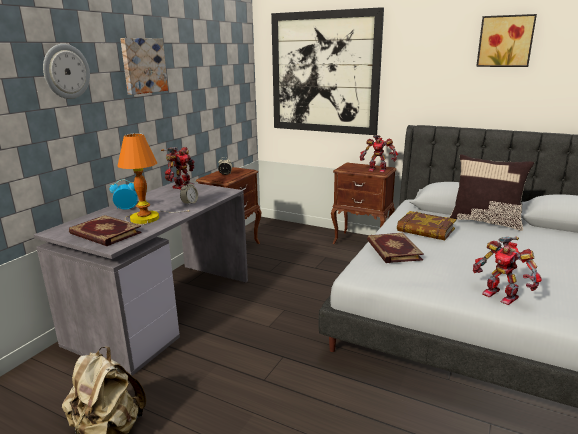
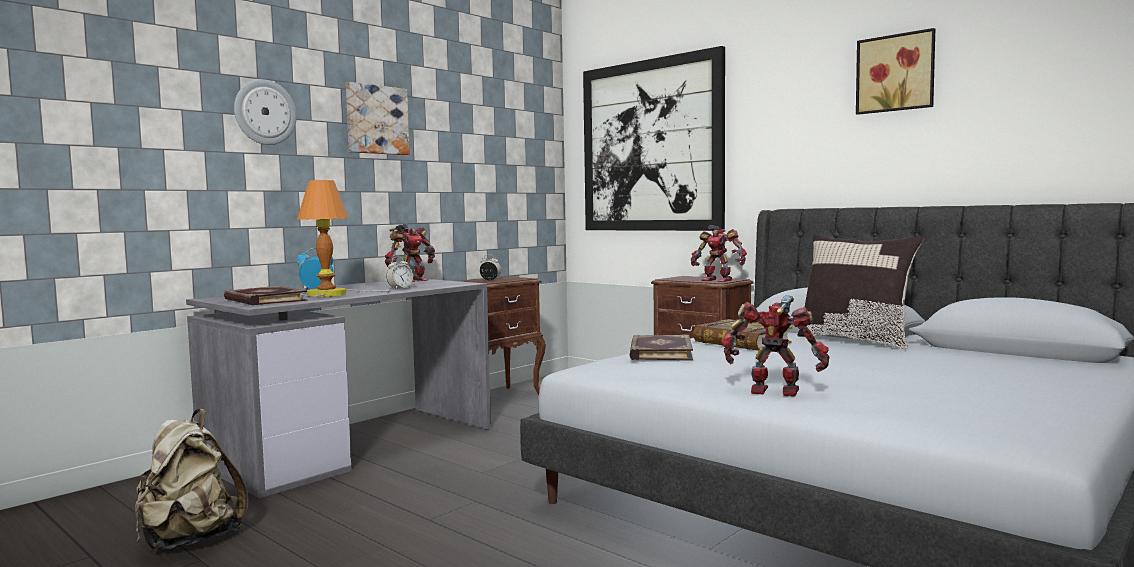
camera: 15 degrees right, 15 degrees down
(501, 295) = (775, 392): toy robot -> toy robot turned 135 degrees clockwise

